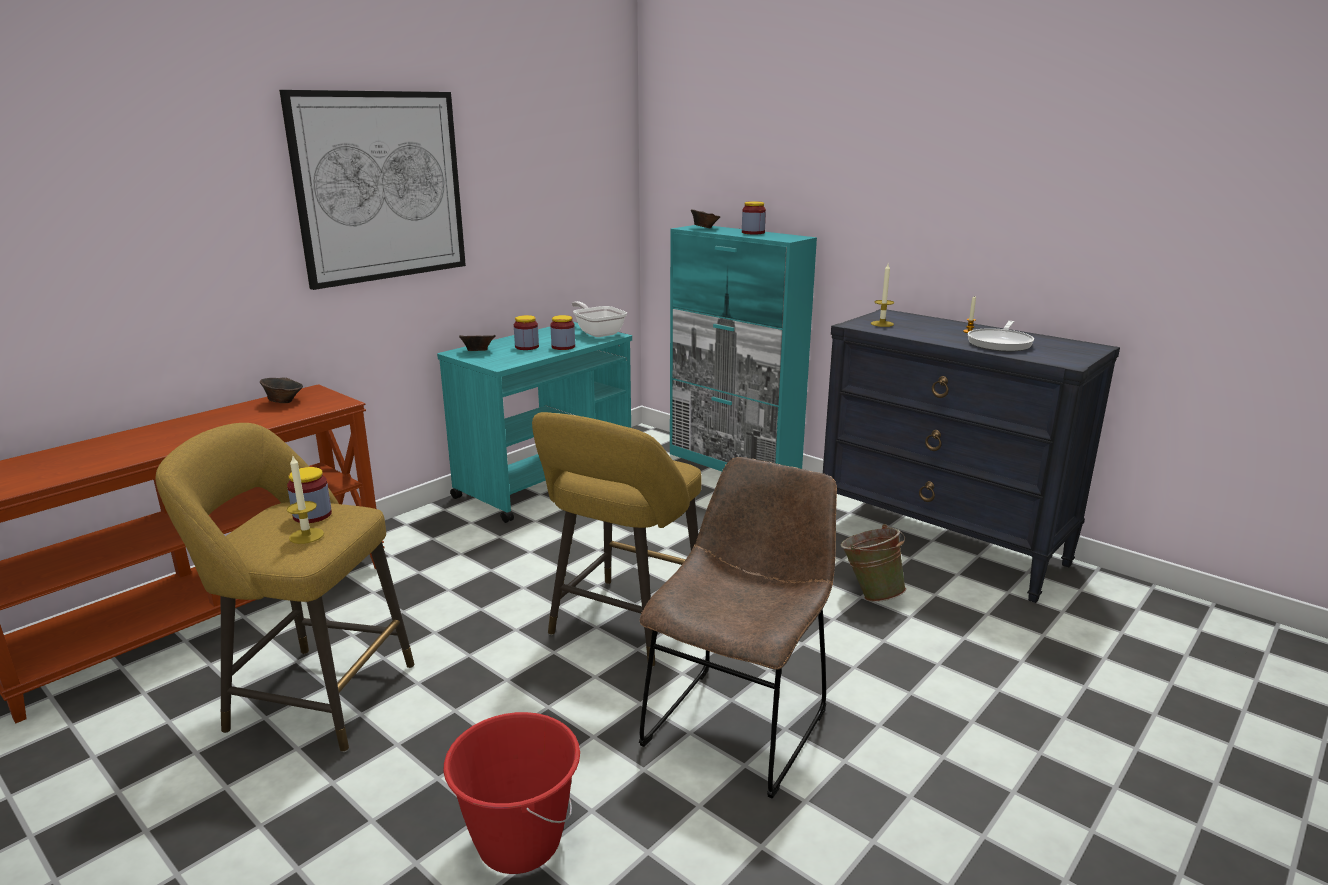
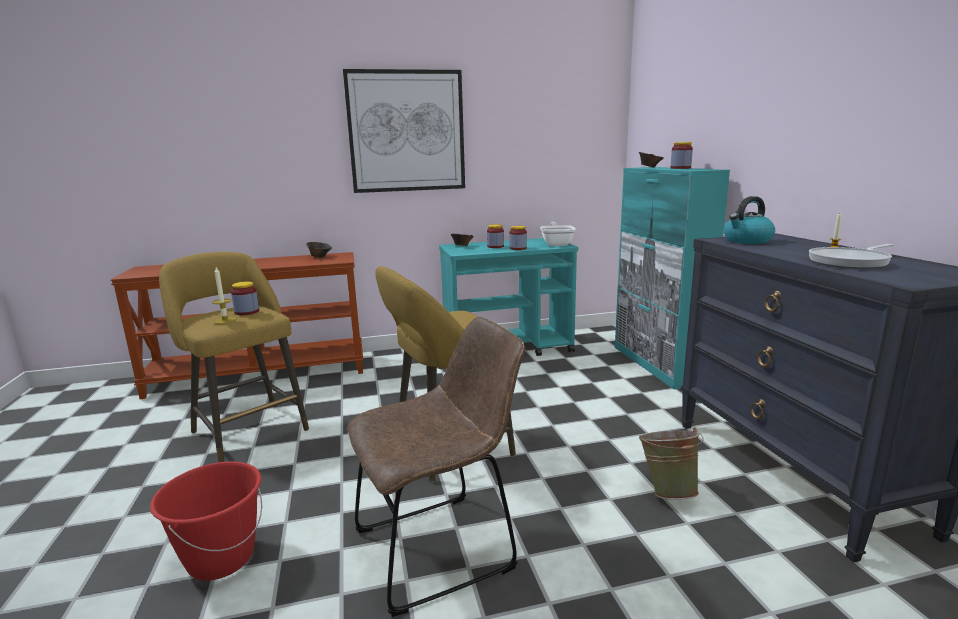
camera: 35 degrees right, 5 degrees down
(882, 324) = (747, 241): candle -> kettle

